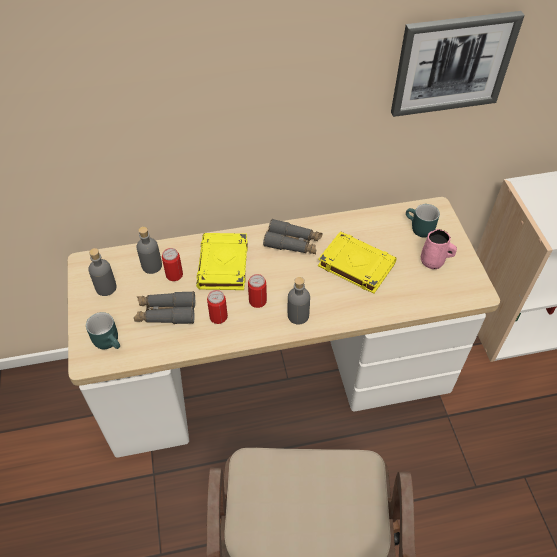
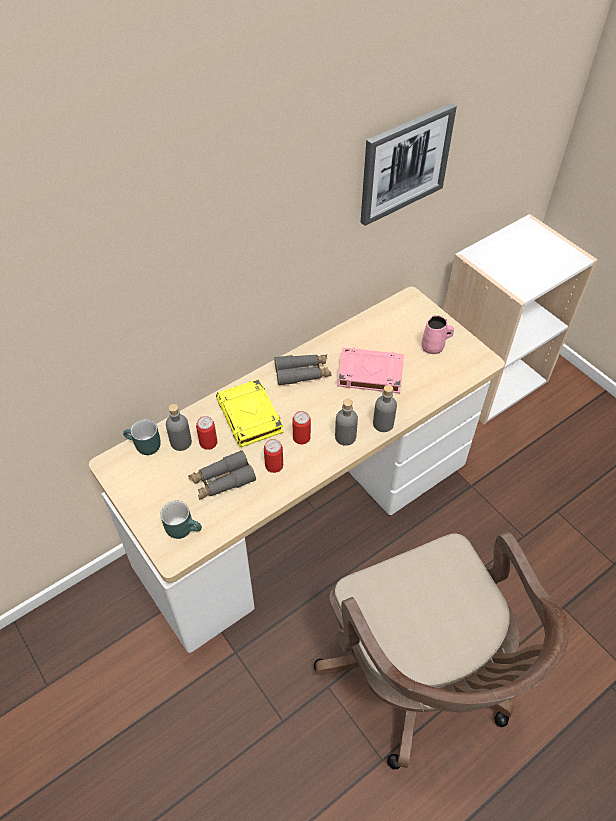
camera: 25 degrees left, 0 degrees up
(106, 287) = (148, 479): grey bottle -> grey bottle (383, 424)
(355, 265) = (369, 373): yellow book -> pink book
(418, 229) = (405, 322): turquoise mug -> turquoise mug (144, 447)

